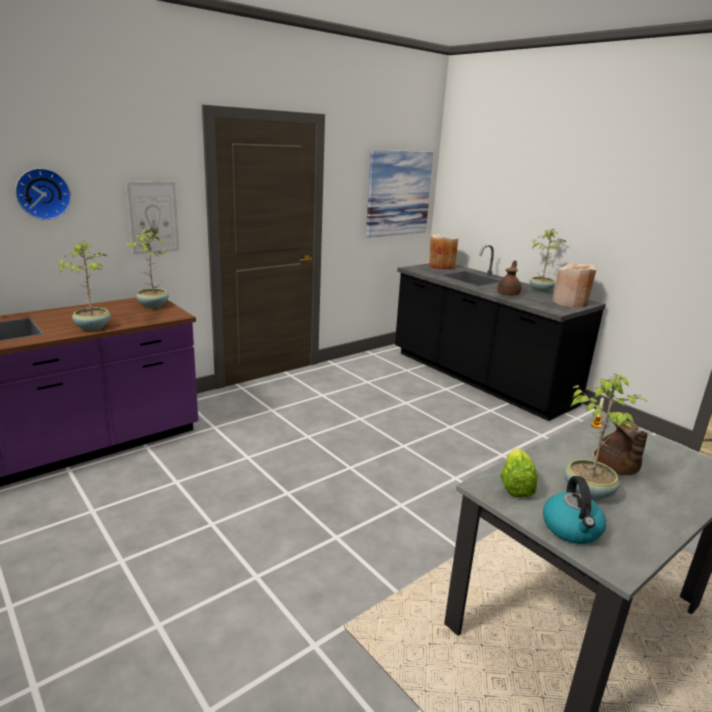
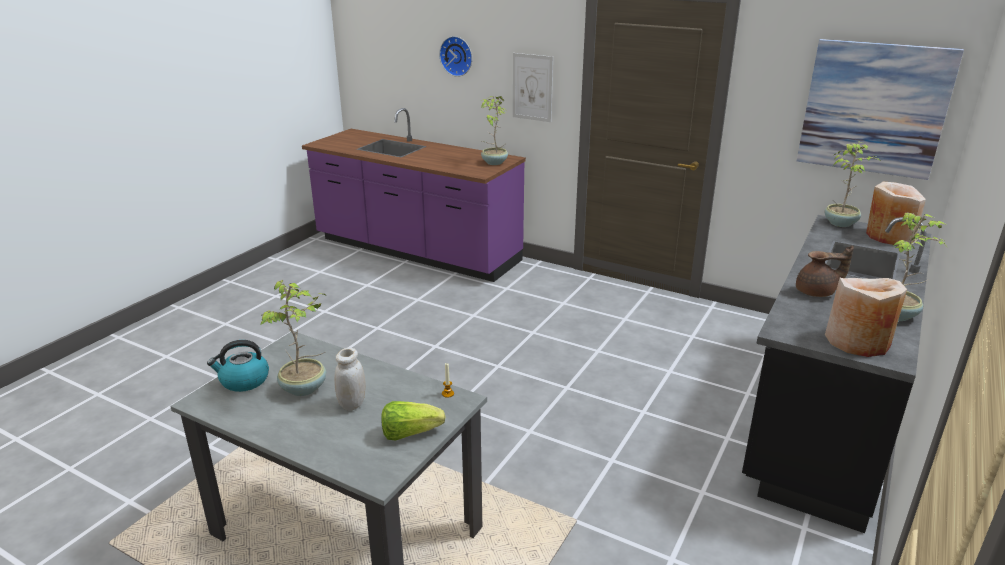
camera: 70 degrees right, 5 degrees up
(93, 327) = (427, 162): potted plant -> potted plant (840, 223)
(515, 485) = (300, 354): lettuce -> lettuce (409, 433)
(615, 469) = (352, 404): brown teapot -> white jar

